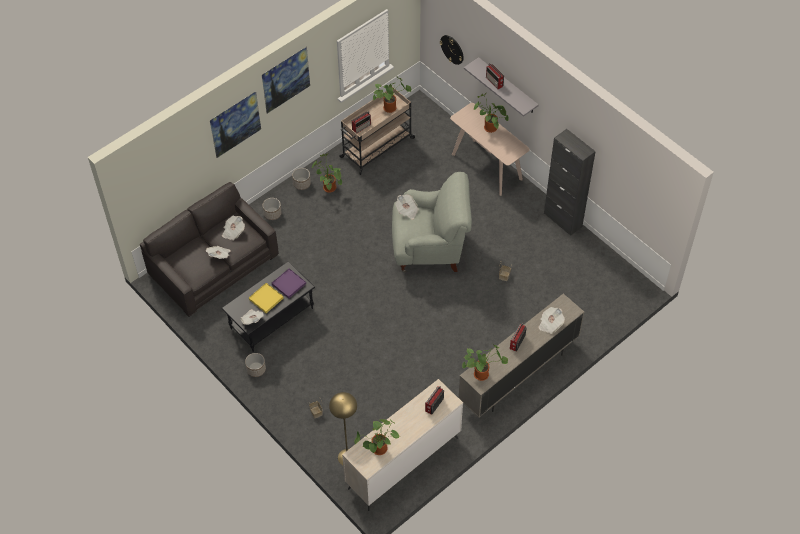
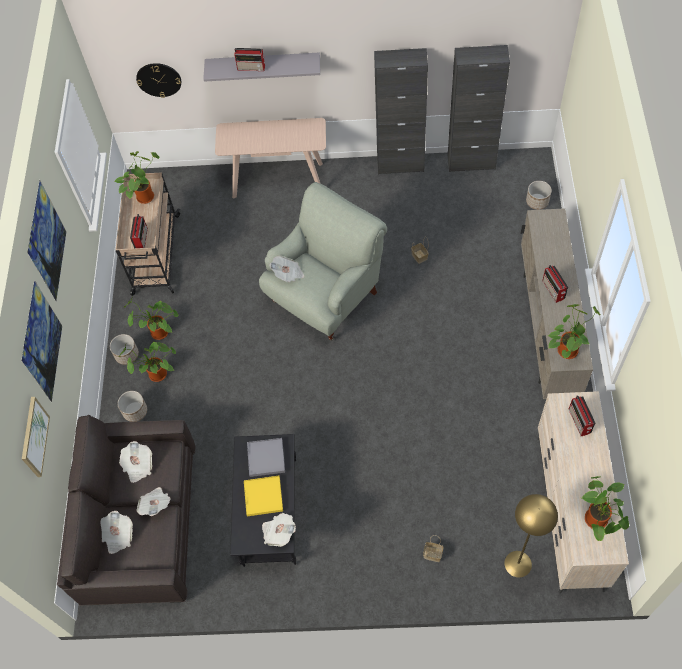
camera: 45 degrees left, 5 degrees up
(187, 162) = (34, 437): none -> picture
(256, 369) = (322, 578): planter -> planter (537, 201)
(289, 284) = (266, 458): purple tray -> grey tray
(488, 128) = (263, 132): potted plant -> potted plant (156, 375)
(550, 324) = (555, 246): newspaper -> newspaper (118, 536)
(603, 255) = (471, 162): none -> black cabinet

